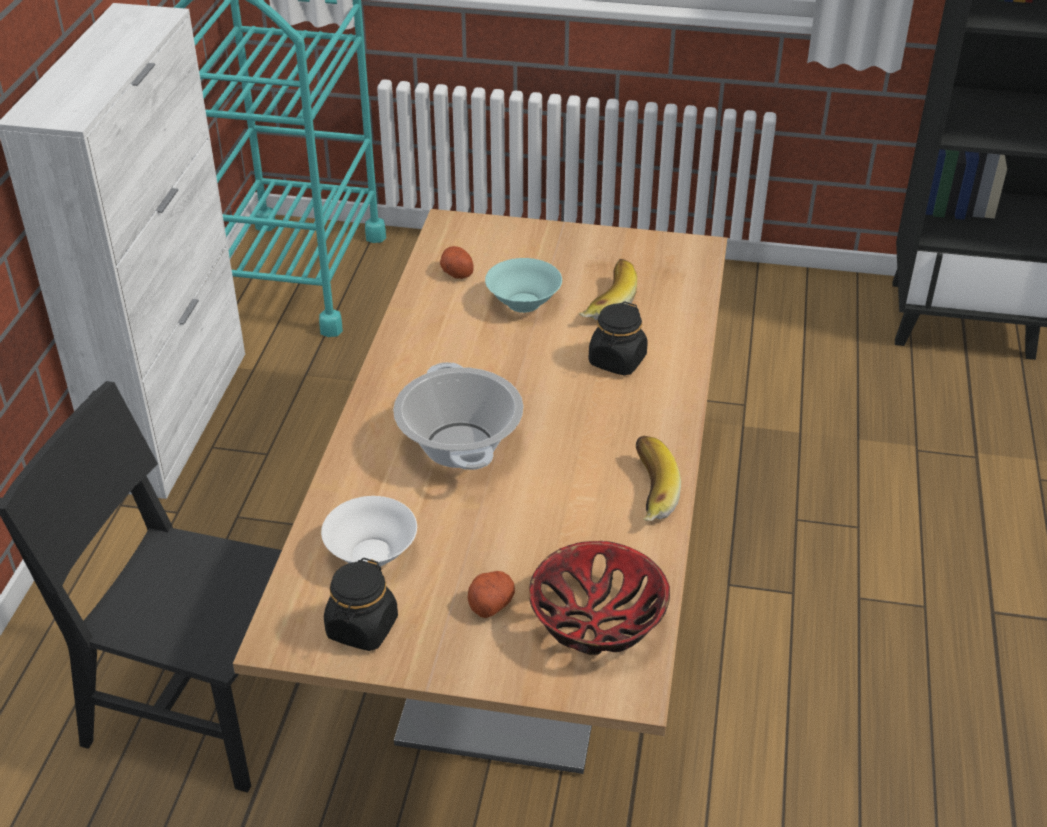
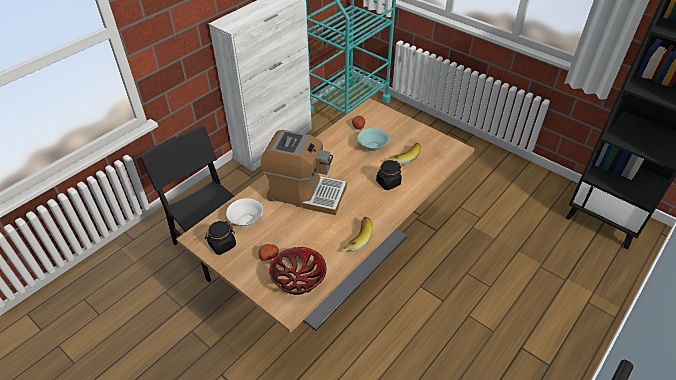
camera: 30 degrees right, 5 degrees up
(459, 446) = (305, 193): cooking pot -> coffee machine

